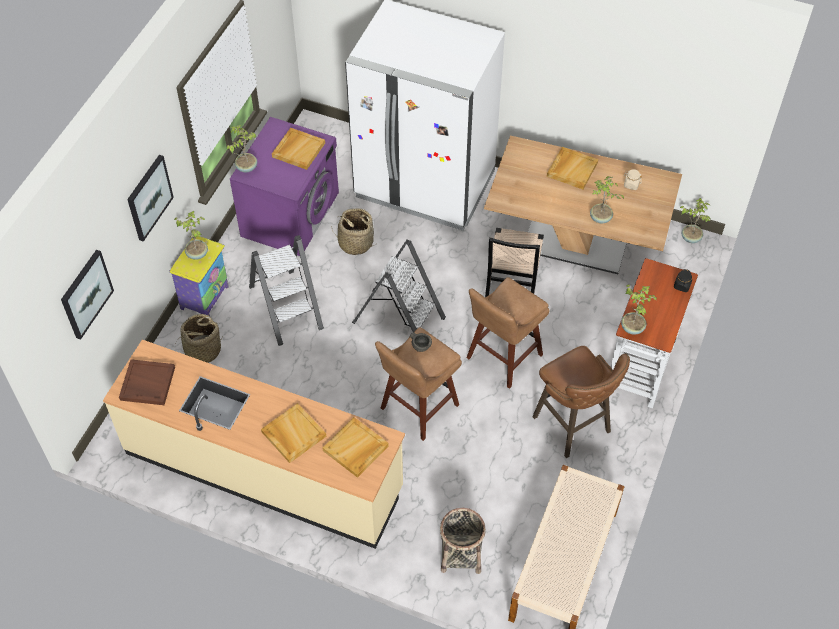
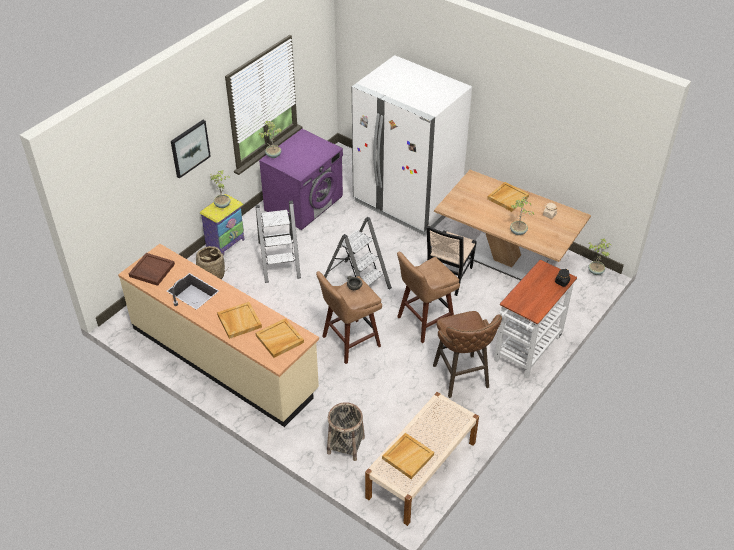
camera: 15 degrees right, 10 degrees down
(86, 294) = (124, 197): picture -> none
(298, 149) = (313, 151): beige tray -> beige tray (408, 456)
(355, 243) = (344, 229): basket -> none
(633, 327) = (514, 301): potted plant -> none

